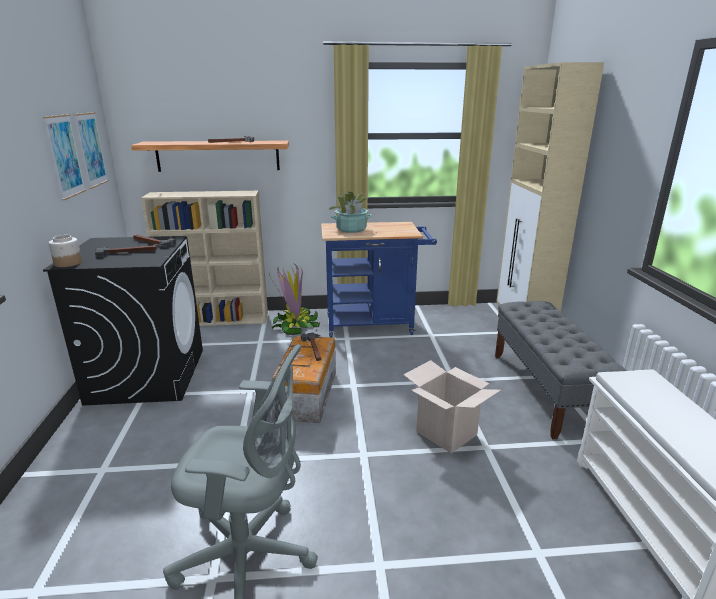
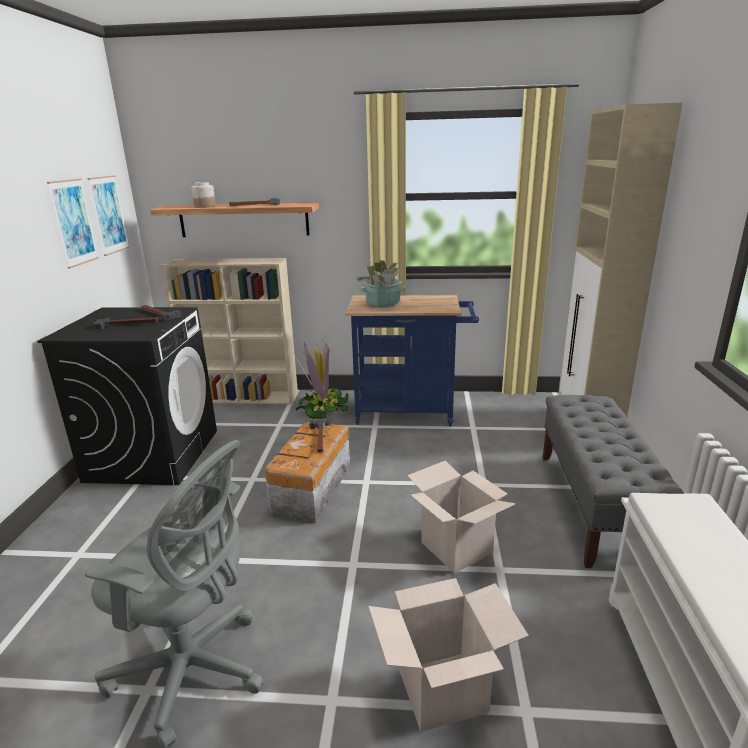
camera: 10 degrees right, 0 degrees up
(68, 263) = (64, 335): jar -> jar (205, 206)
(469, 546) = (442, 691): none -> cardboard box

